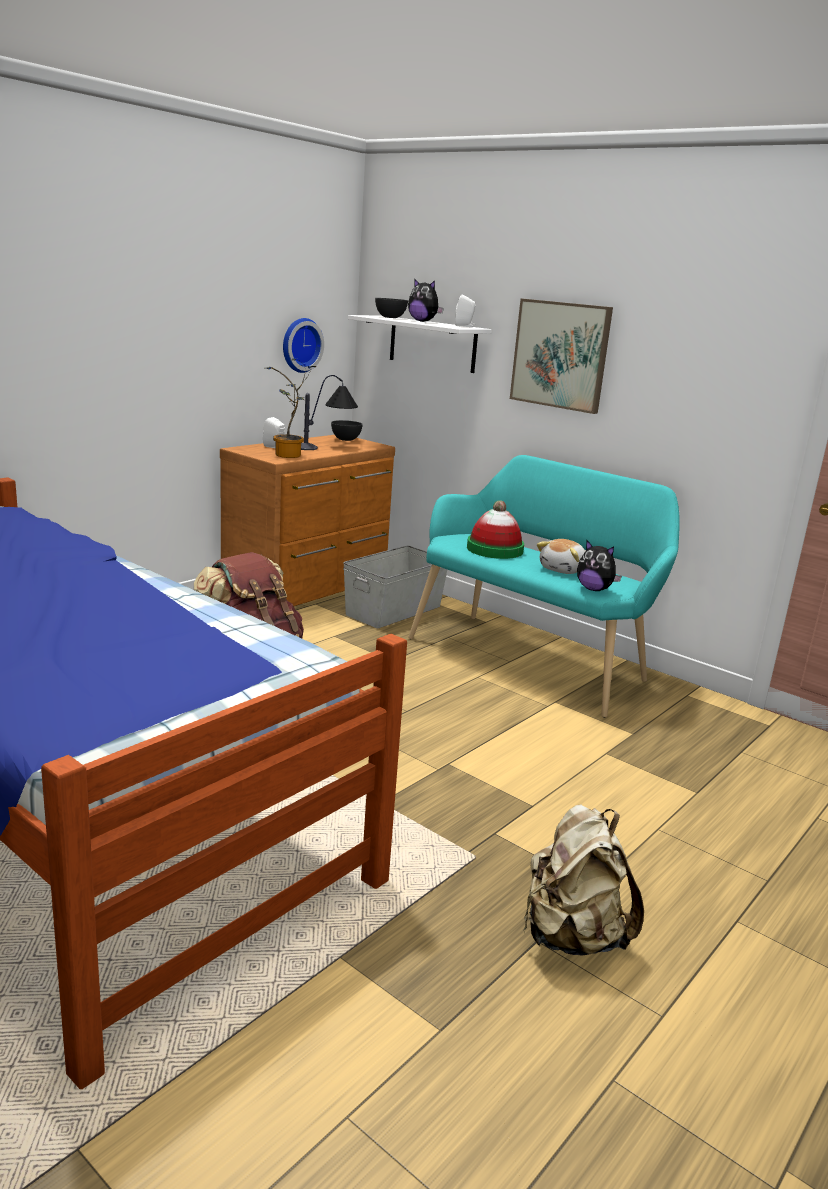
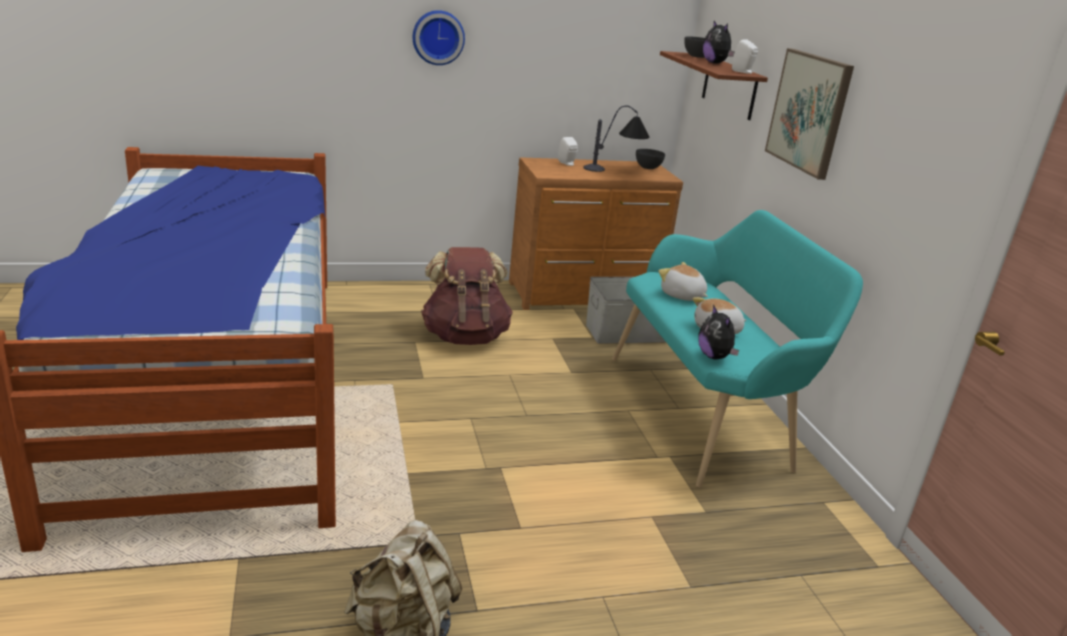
camera: 35 degrees right, 5 degrees up
(288, 456) = (562, 173): potted plant -> none
(300, 345) = (617, 75): wall clock -> wall clock (438, 37)
(432, 344) = (729, 86): white shelf -> brown shelf
(494, 549) = (682, 296): hat -> plush toy

